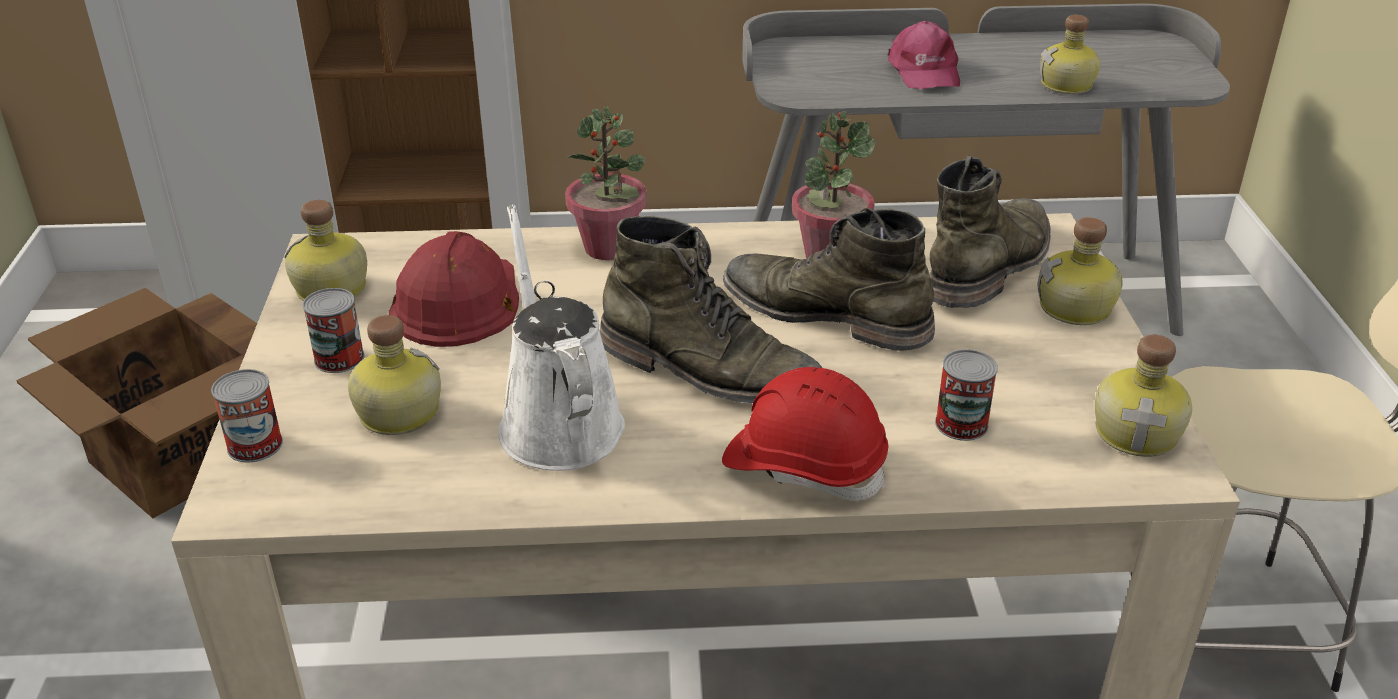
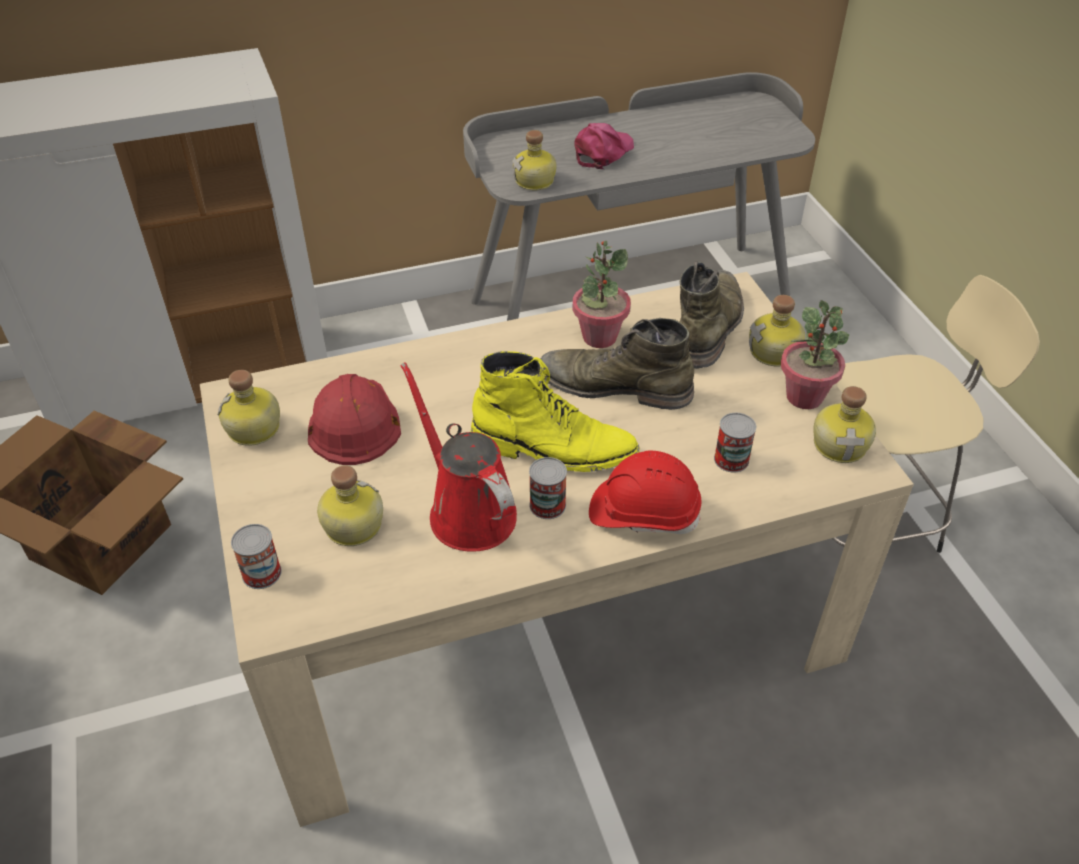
camera: 15 degrees left, 10 degrees up
(339, 358) = (288, 488): can -> can (547, 505)
(557, 421) = (467, 510): white watering can -> red watering can
(609, 248) = (443, 356): potted plant -> potted plant (804, 396)
(709, 370) = (554, 448): green boot -> yellow boot
(923, 71) = (603, 152): pink cap -> pink cap turned 120 degrees counterclockwise
(1068, 85) = (707, 152): bottle -> bottle (535, 181)

